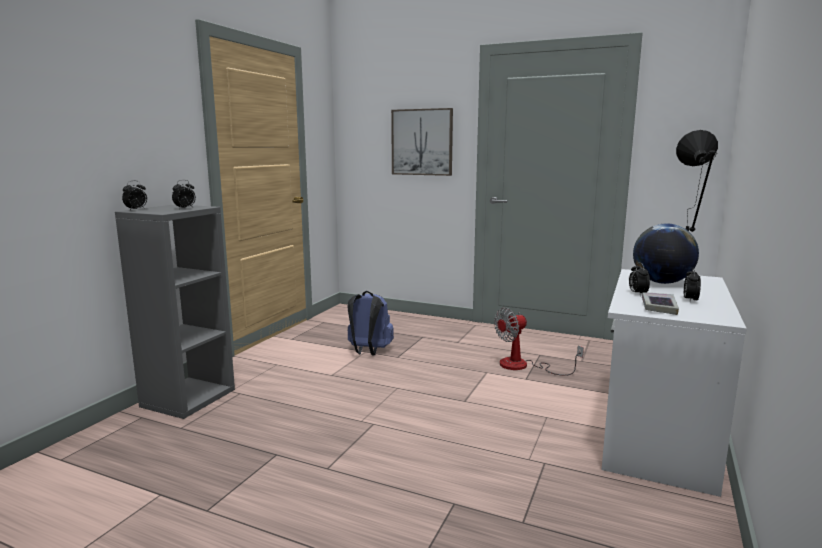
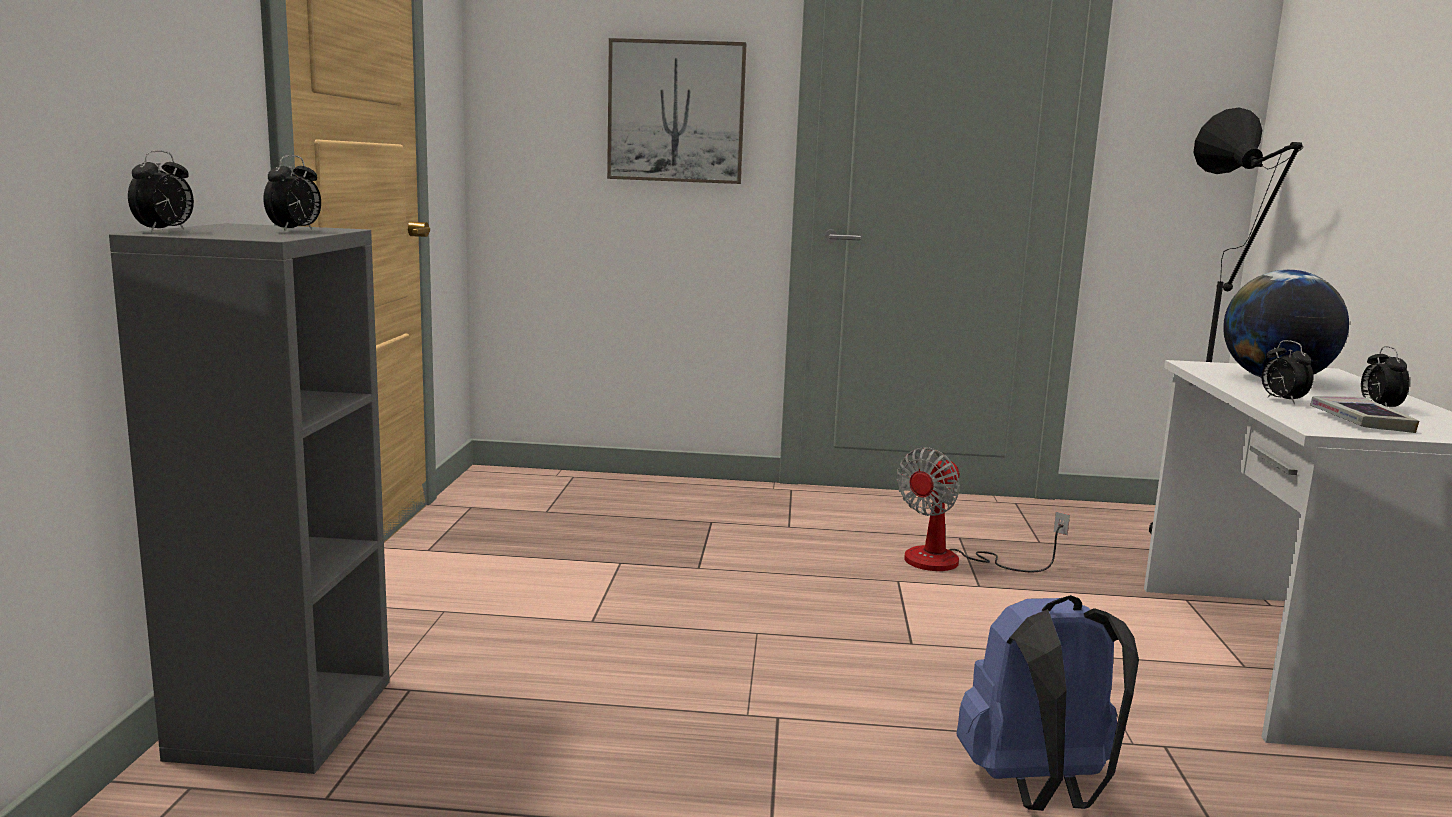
camera: 20 degrees left, 0 degrees up
(368, 351) = (627, 561): blue backpack -> blue backpack (1039, 790)

